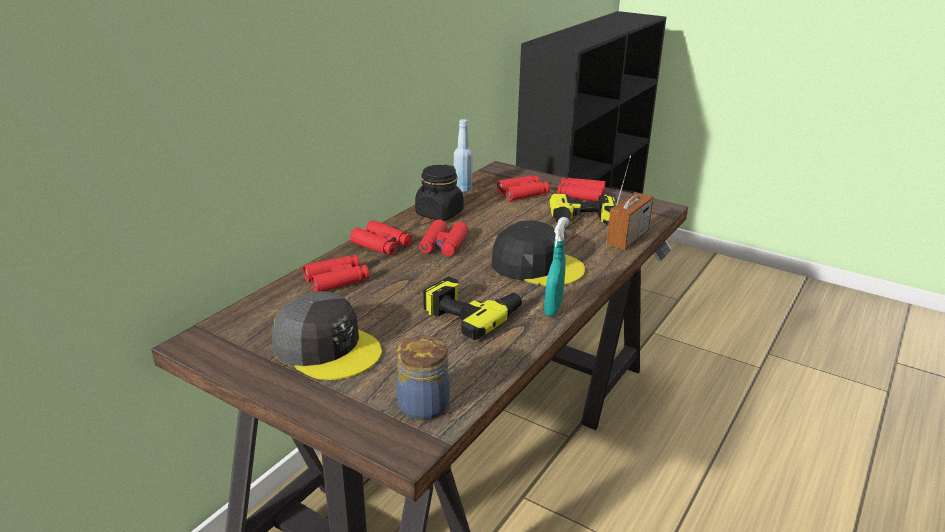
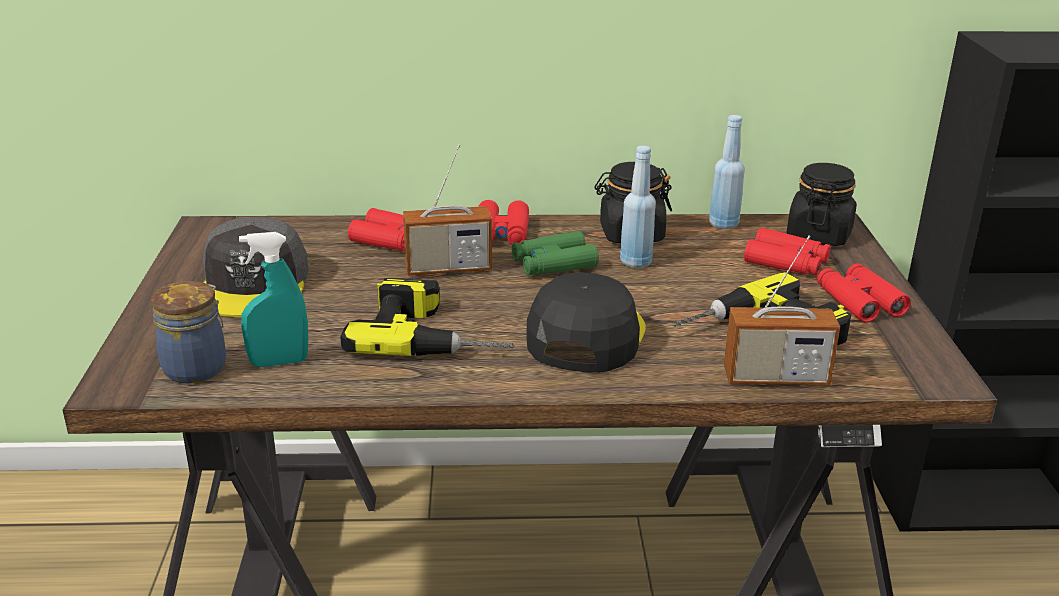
camera: 55 degrees right, 0 degrees up
(404, 275) = (448, 268): none -> radio
(443, 245) = (553, 264): red binoculars -> green binoculars
(473, 224) = (635, 262): none -> blue bottle
(505, 176) = (819, 235): none -> black jar
(536, 266) = (585, 336): black cap -> black cap turned 150 degrees counterclockwise
(553, 309) = (485, 381): turquoise spray bottle -> turquoise spray bottle (279, 362)

